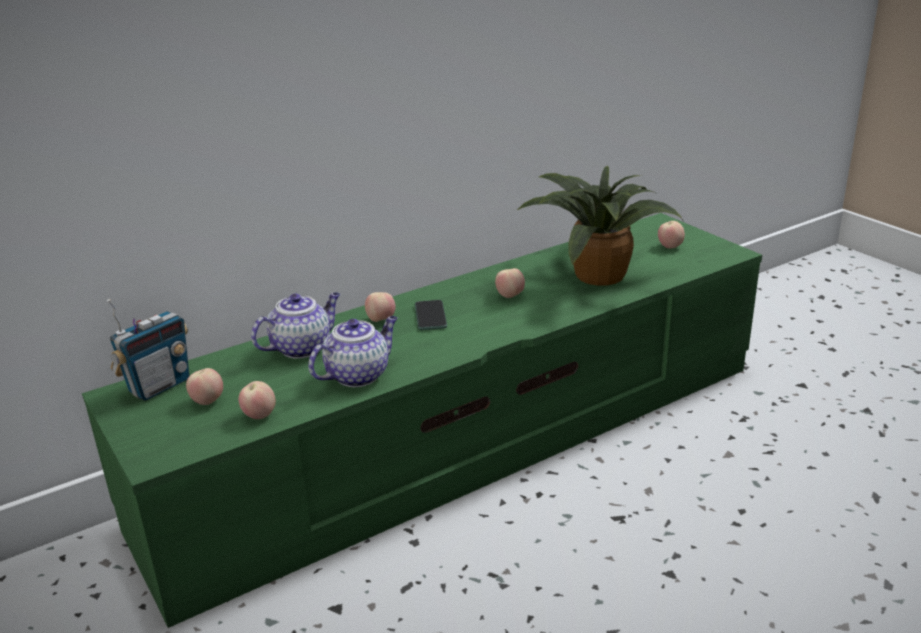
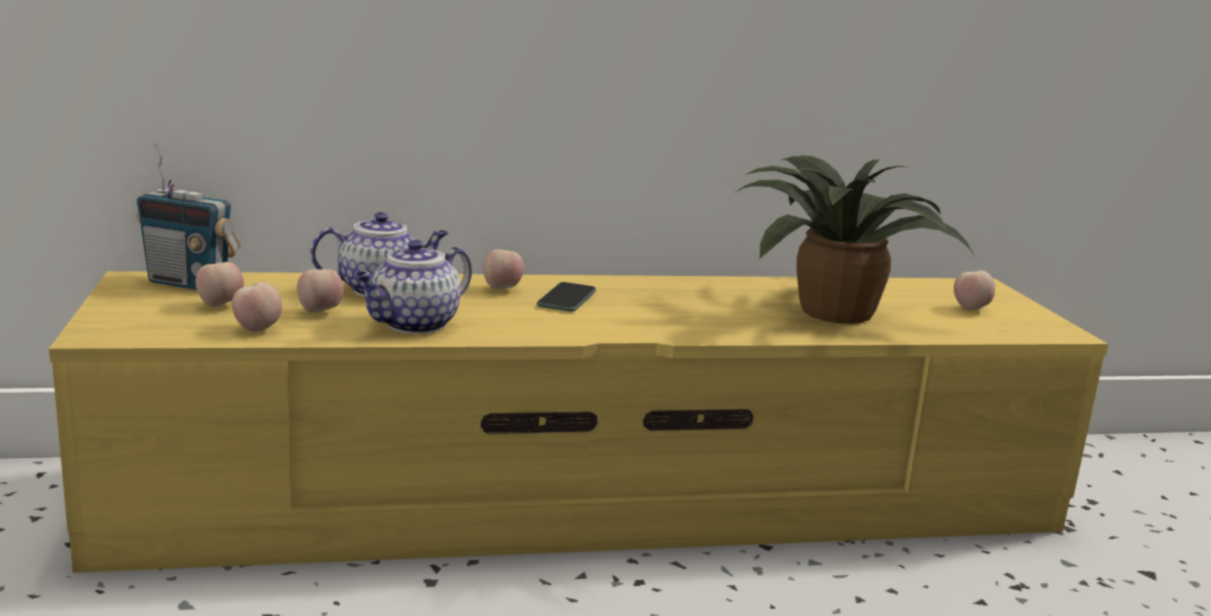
camera: 20 degrees right, 10 degrees down
(159, 386) = (189, 283): radio -> radio turned 45 degrees clockwise
(358, 375) = (414, 325): teapot -> teapot turned 150 degrees clockwise
(464, 438) = (594, 496): green tv stand -> yellow tv stand
(510, 296) = (690, 304): apple -> apple (320, 312)

